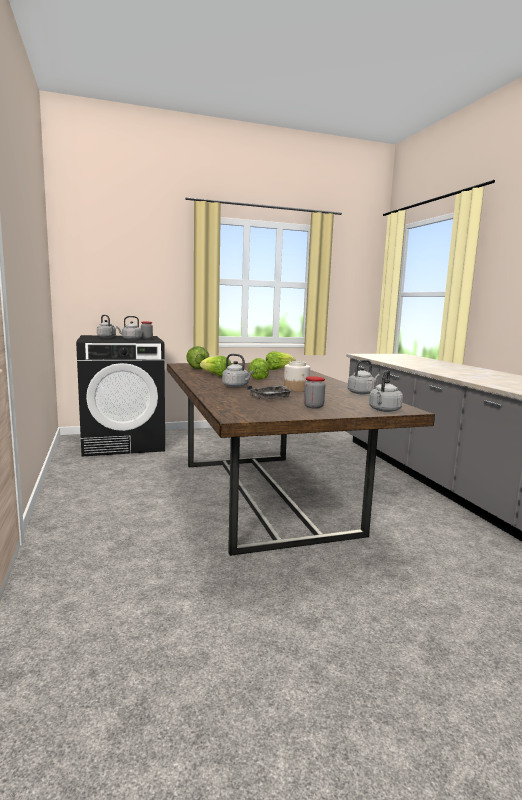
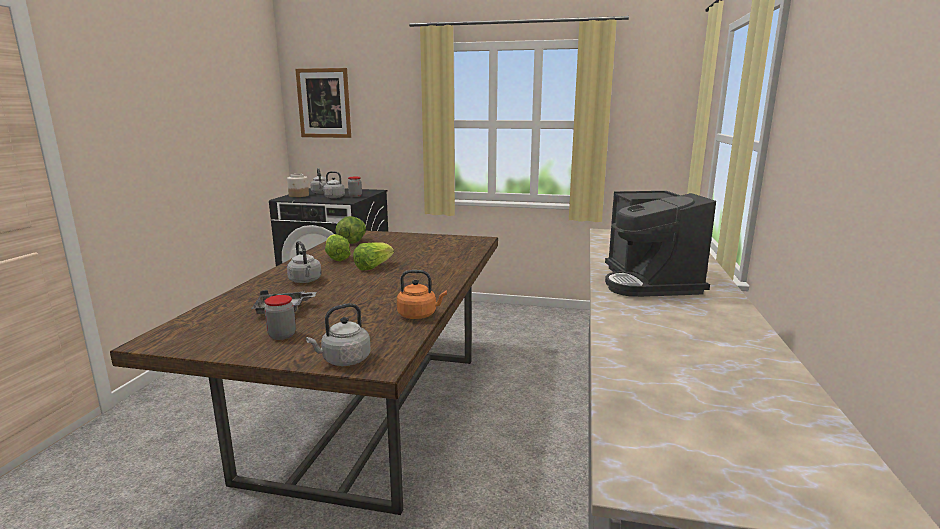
camera: 30 degrees right, 5 degrees up
(95, 257) = (324, 103): none -> picture
(278, 369) = (442, 251): lettuce -> none
(296, 389) = (356, 296): jar -> jar (299, 195)
(362, 393) = (419, 315): grey kettle -> orange kettle
(448, 369) = (649, 282): none -> coffee machine

